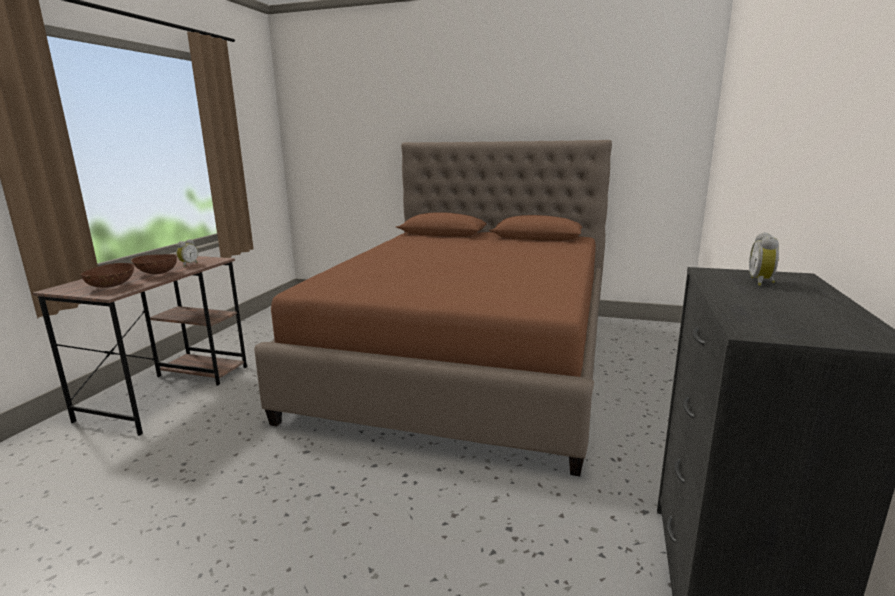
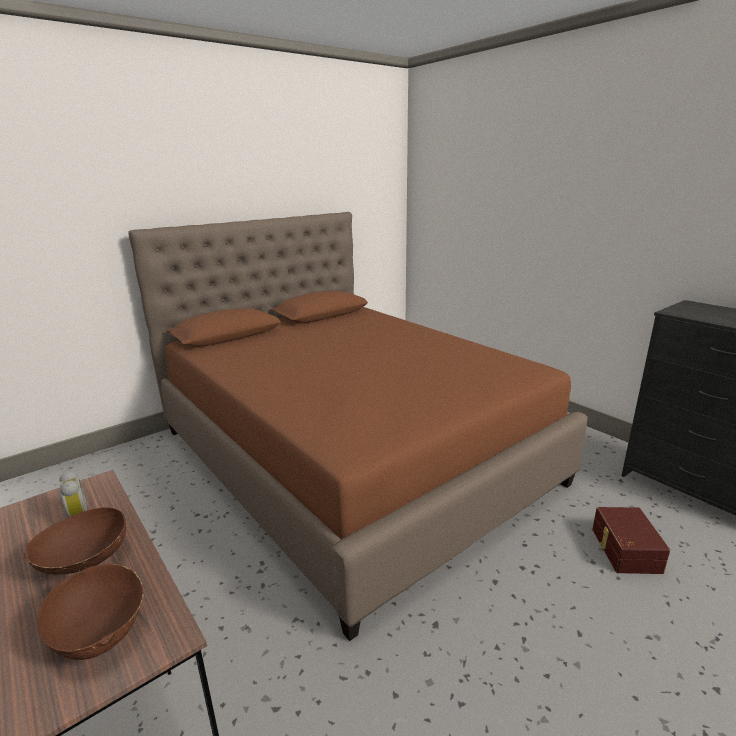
camera: 55 degrees left, 5 degrees up
(497, 534) = (624, 550): none -> brown storage box
(762, 282) = (704, 311): alarm clock -> none

